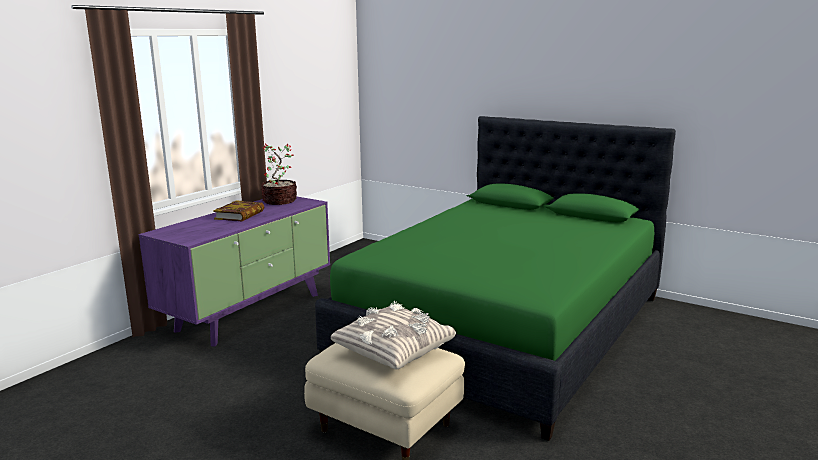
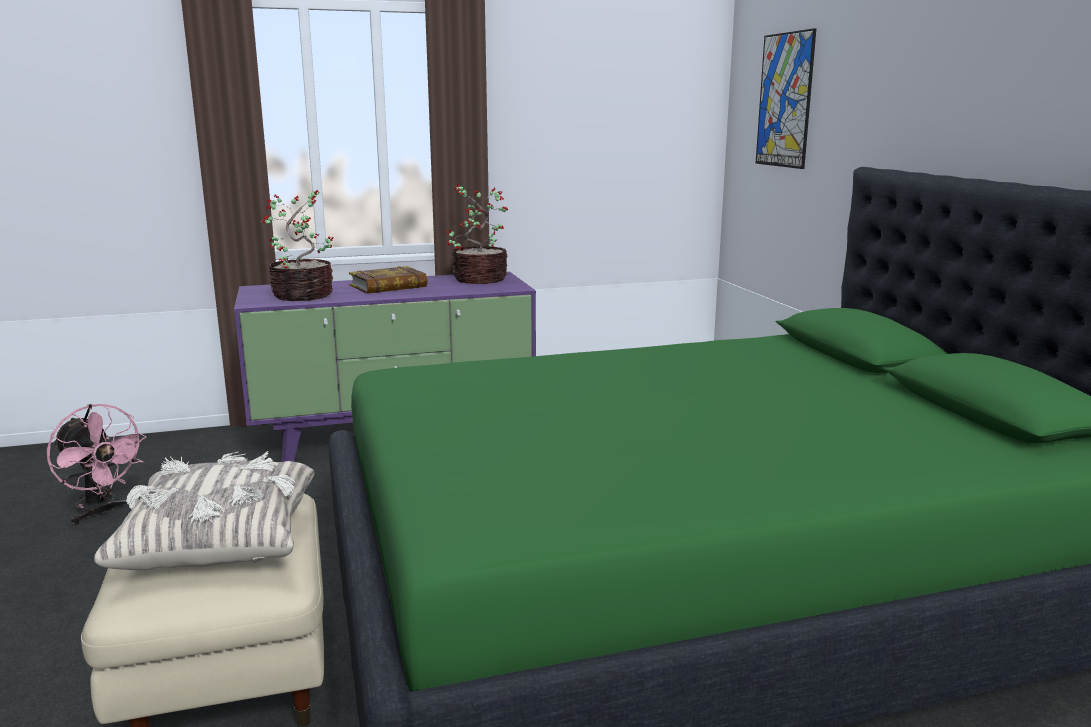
camera: 40 degrees right, 0 degrees up
(147, 407) = (102, 512): none -> pink fan
(205, 230) = (304, 295): none -> potted plant
(409, 80) = (784, 100): none -> picture

